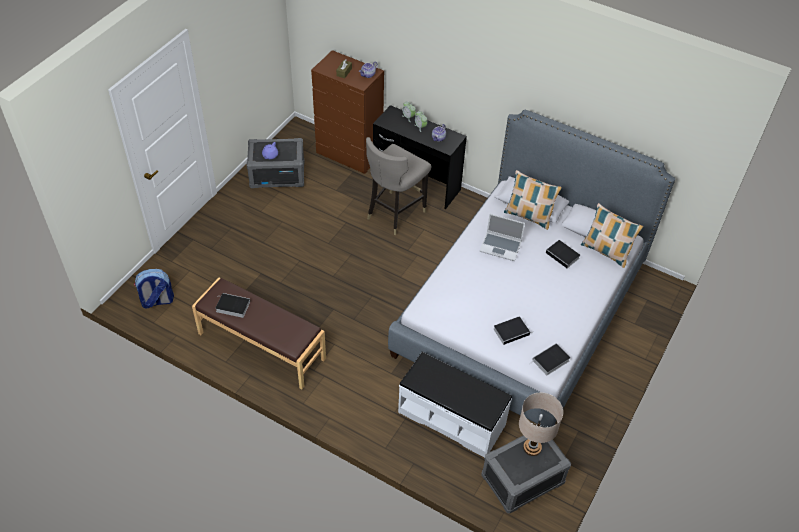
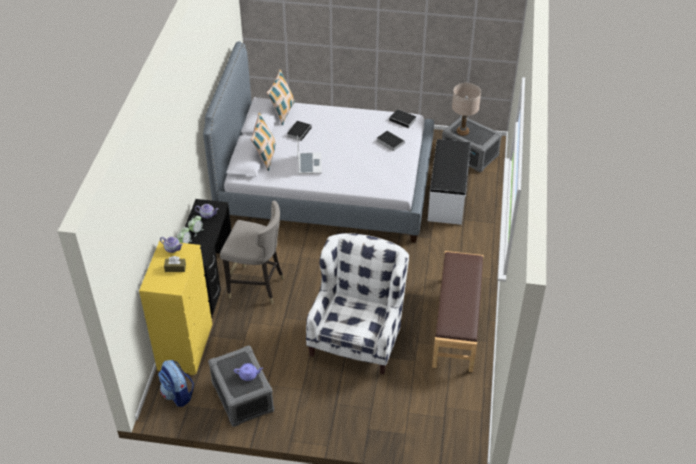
camera: 110 degrees left, 5 degrees down
(157, 301) = (458, 421): backpack -> backpack (178, 394)
(232, 306) = (462, 312): book -> none
(293, 265) = (358, 336): none -> white armchair
(349, 154) = (185, 347): brown dresser -> yellow dresser

